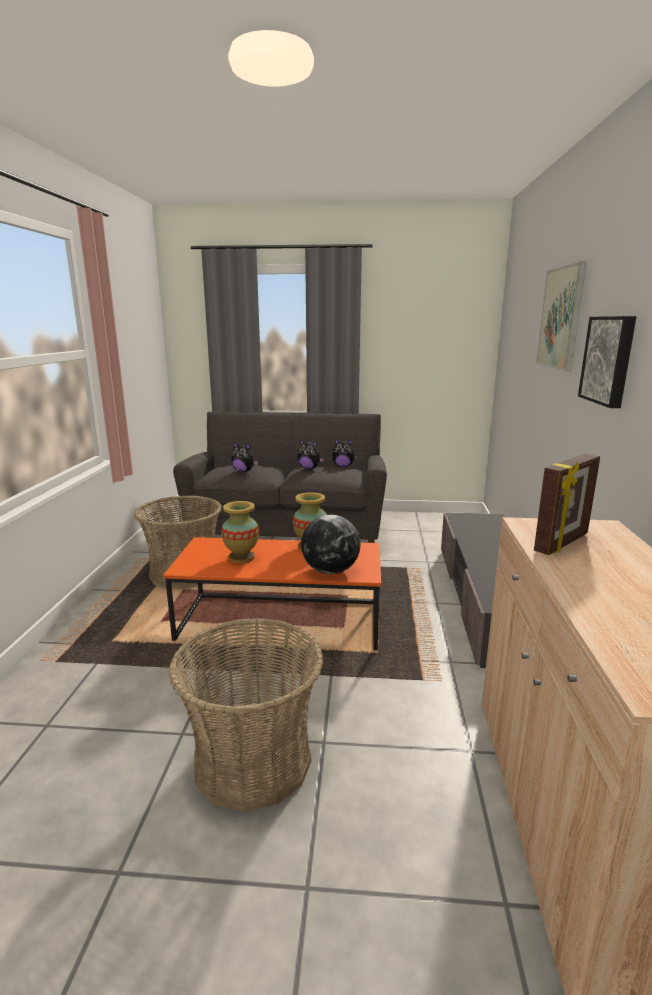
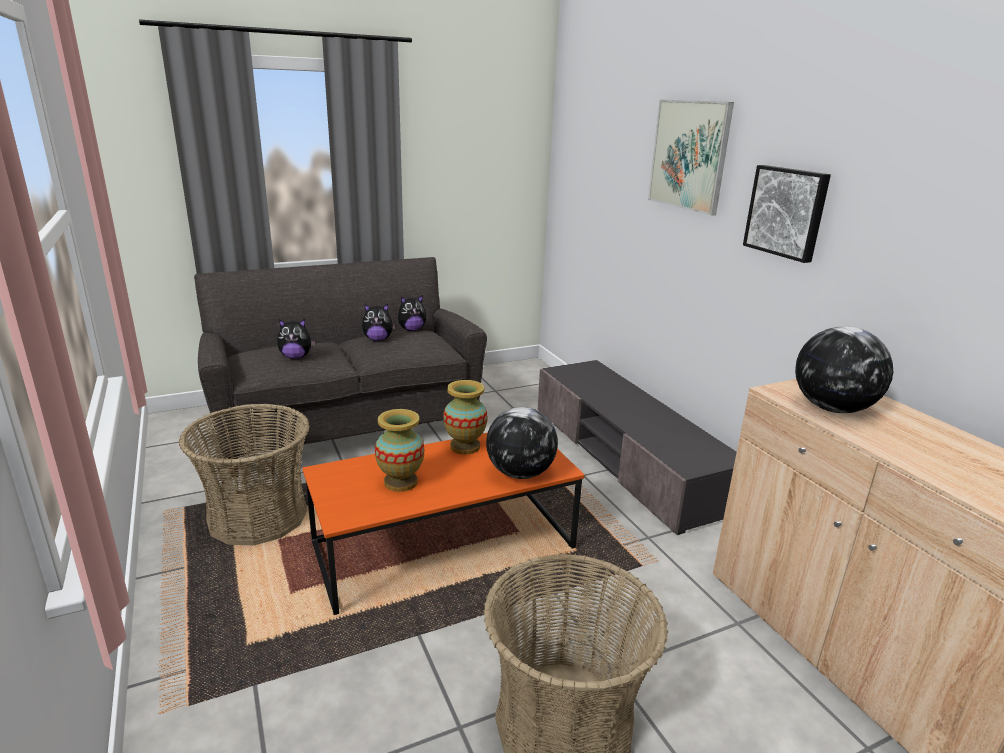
camera: 30 degrees left, 5 degrees up
(562, 543) = (832, 408): picture frame -> globe

